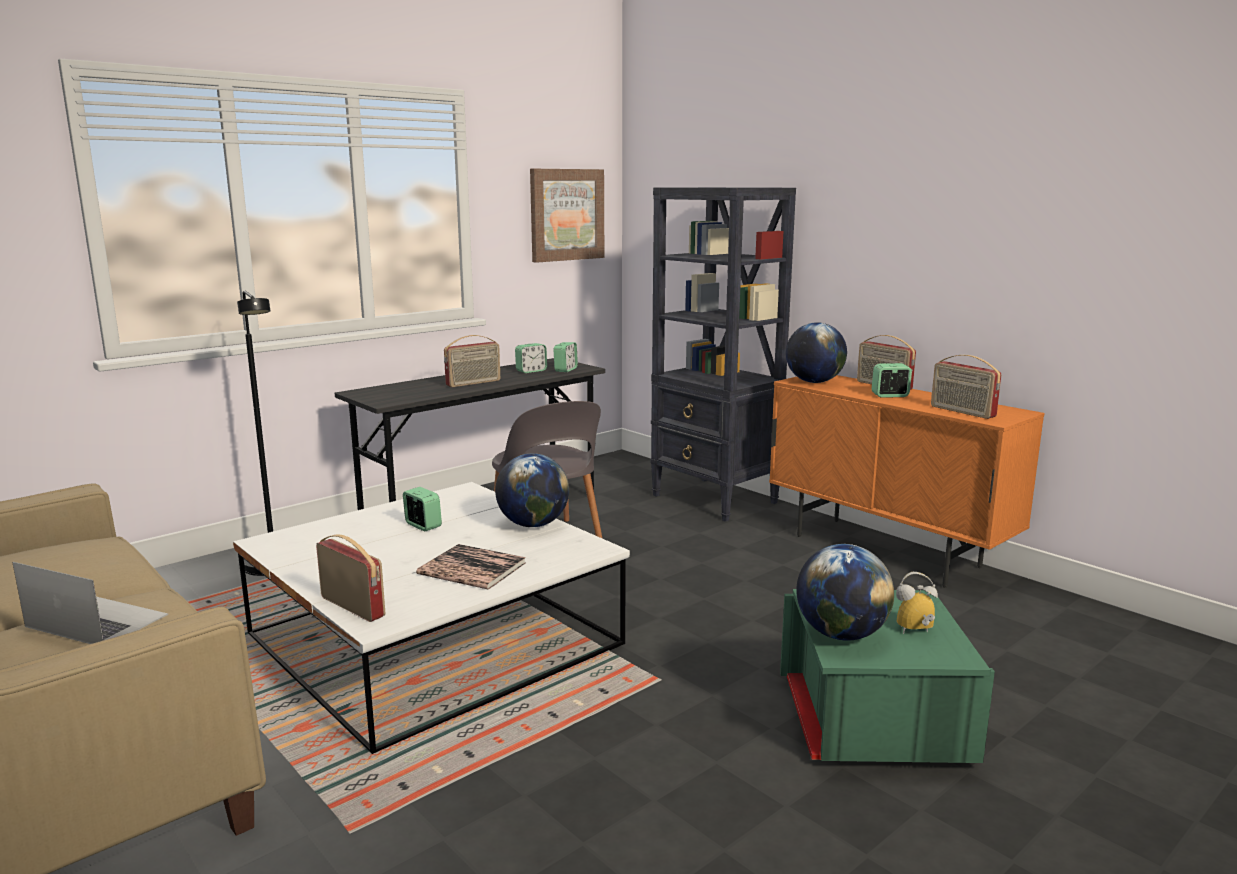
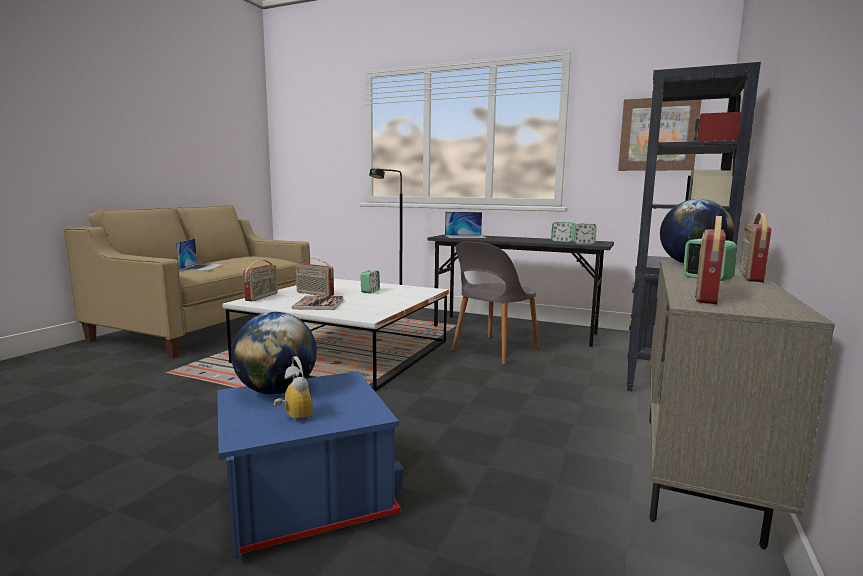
camera: 65 degrees right, 5 degrees down
(402, 392) = (465, 236): none -> laptop
(474, 383) = (508, 239): radio -> radio (314, 294)
(533, 524) = (394, 304): globe -> none
(871, 722) = (306, 496): green storage box -> blue storage box
(886, 551) = (695, 472): orange cabinet -> beige cabinet

